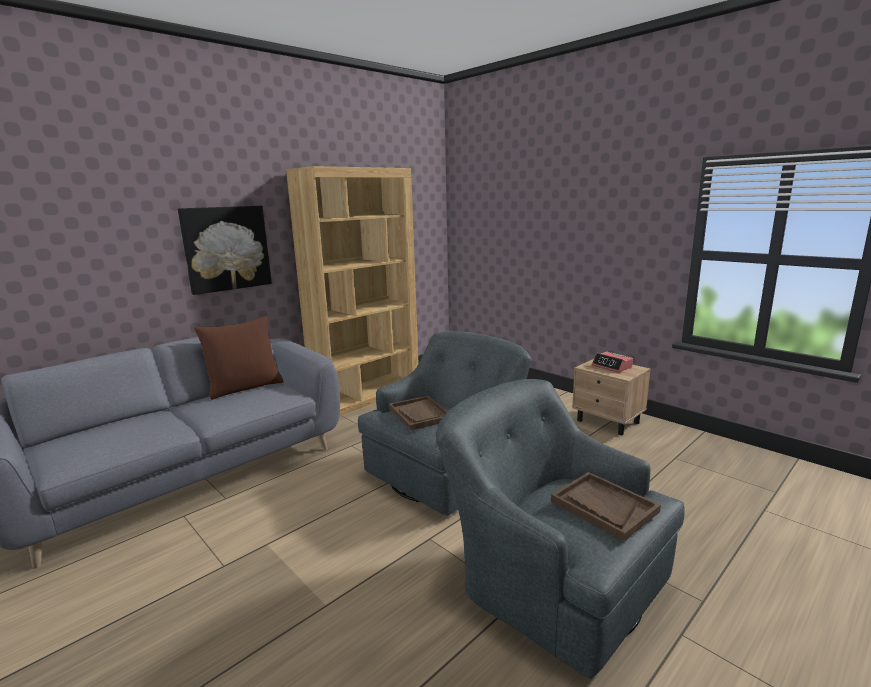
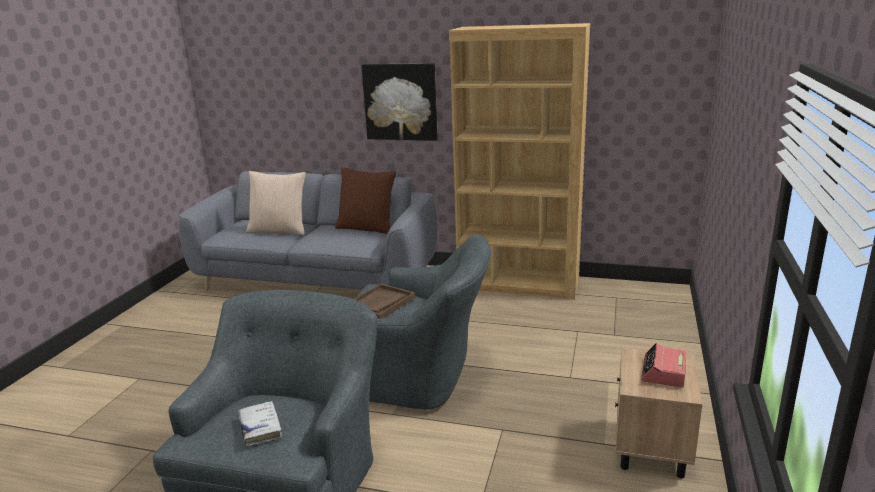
camera: 60 degrees right, 5 degrees up
(144, 426) = (279, 230): none -> beige pillow
(603, 506) = (260, 428): brown tray -> white book

